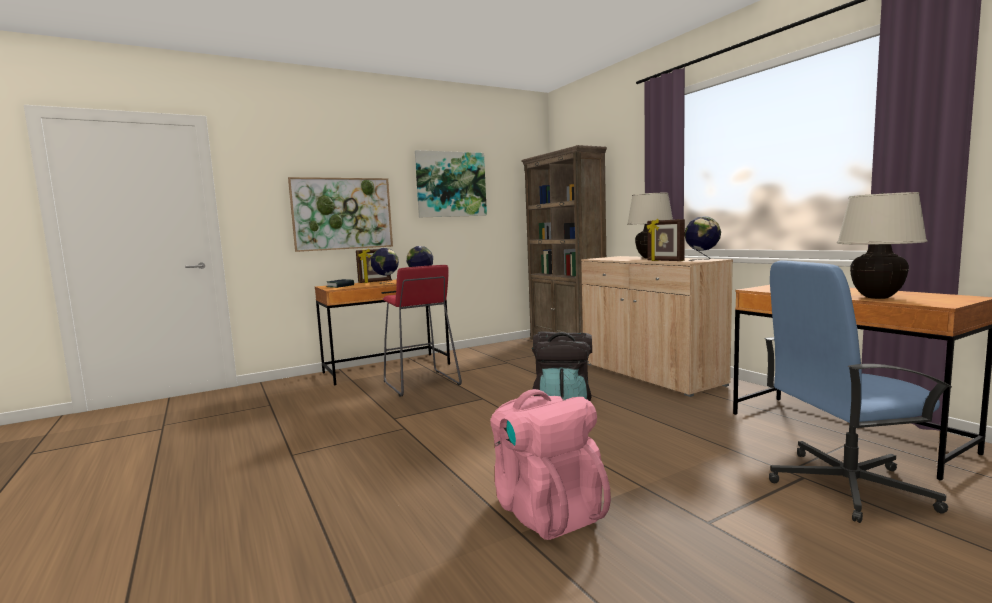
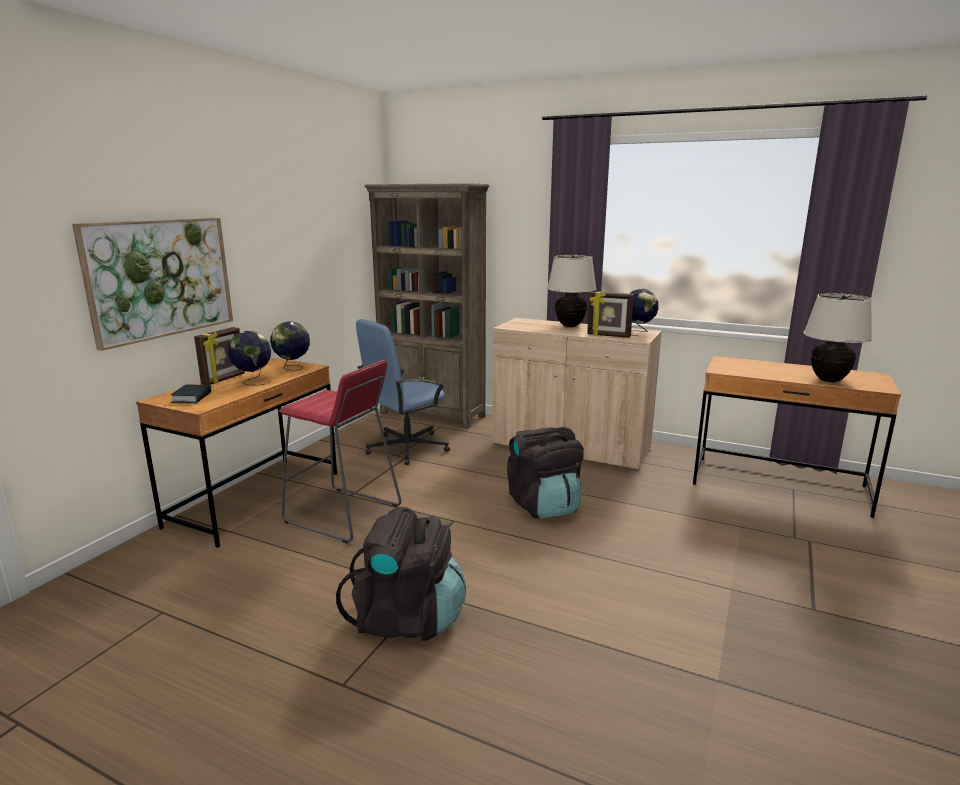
camera: 35 degrees left, 10 degrees up
(371, 437) = (407, 619): none -> black backpack
(451, 184) = (291, 222): picture -> none
(546, 510) = (703, 646): pink backpack -> none
(845, 486) = (838, 540): blue office chair -> blue office chair (406, 448)

